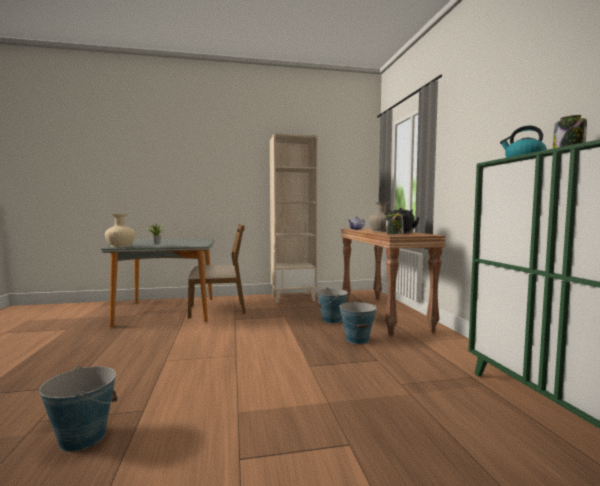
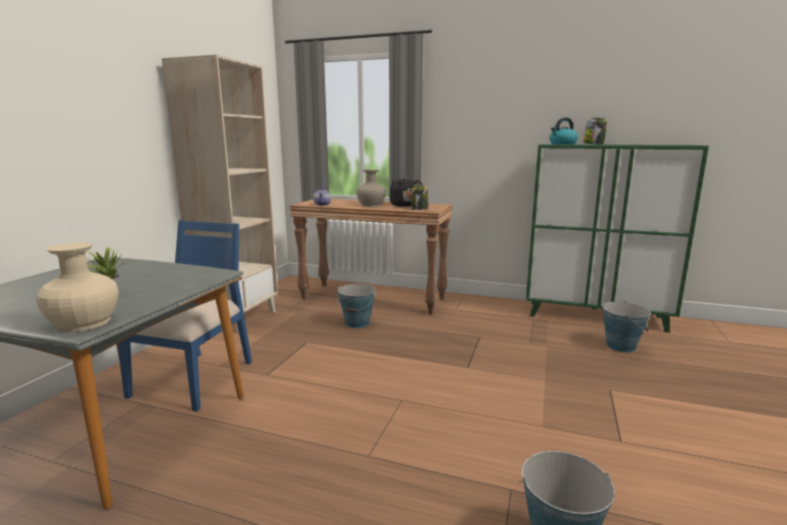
camera: 60 degrees left, 10 degrees up
(217, 309) = (195, 378): brown chair -> blue chair
(357, 339) = (426, 329): bucket -> bucket (620, 346)

